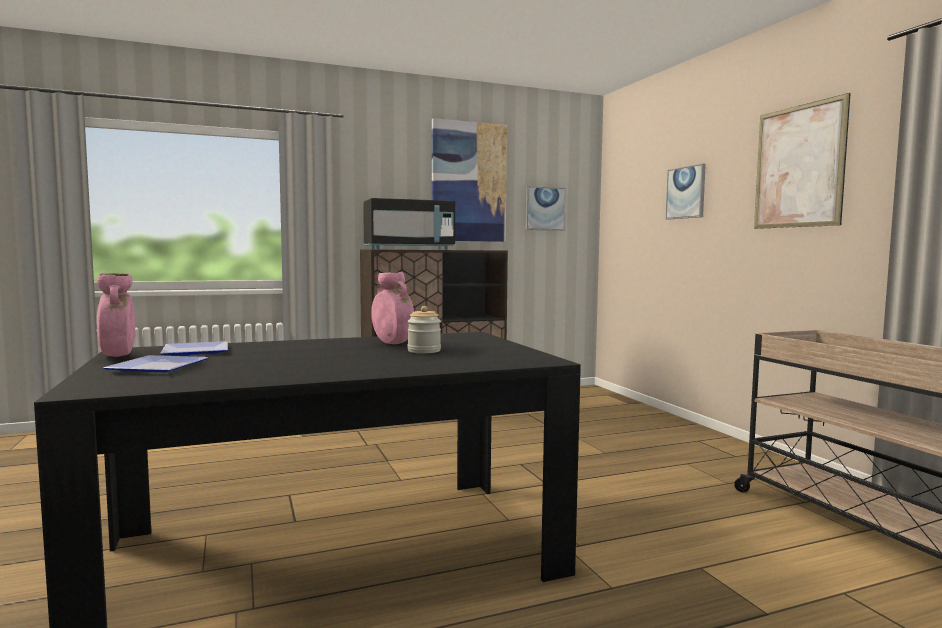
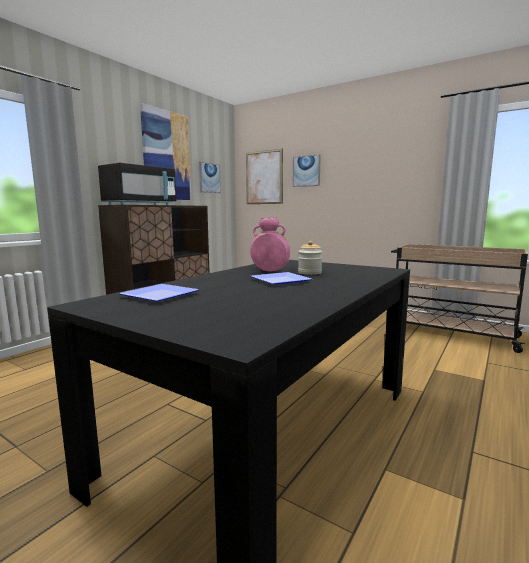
camera: 35 degrees left, 5 degrees up
(118, 356) = (104, 310): pink vase -> none
(159, 368) = (201, 312): plate -> plate (282, 281)
(798, 166) = (383, 159): picture -> picture (264, 177)

